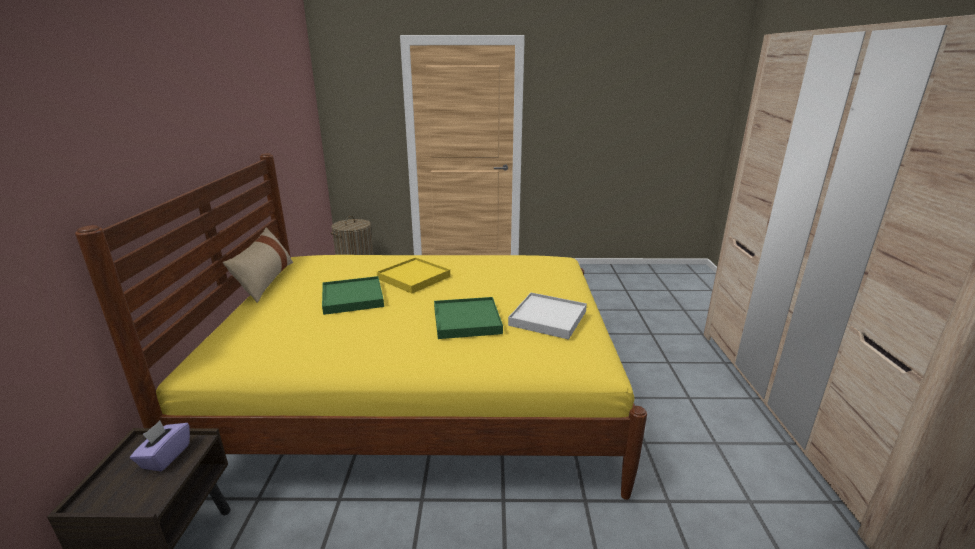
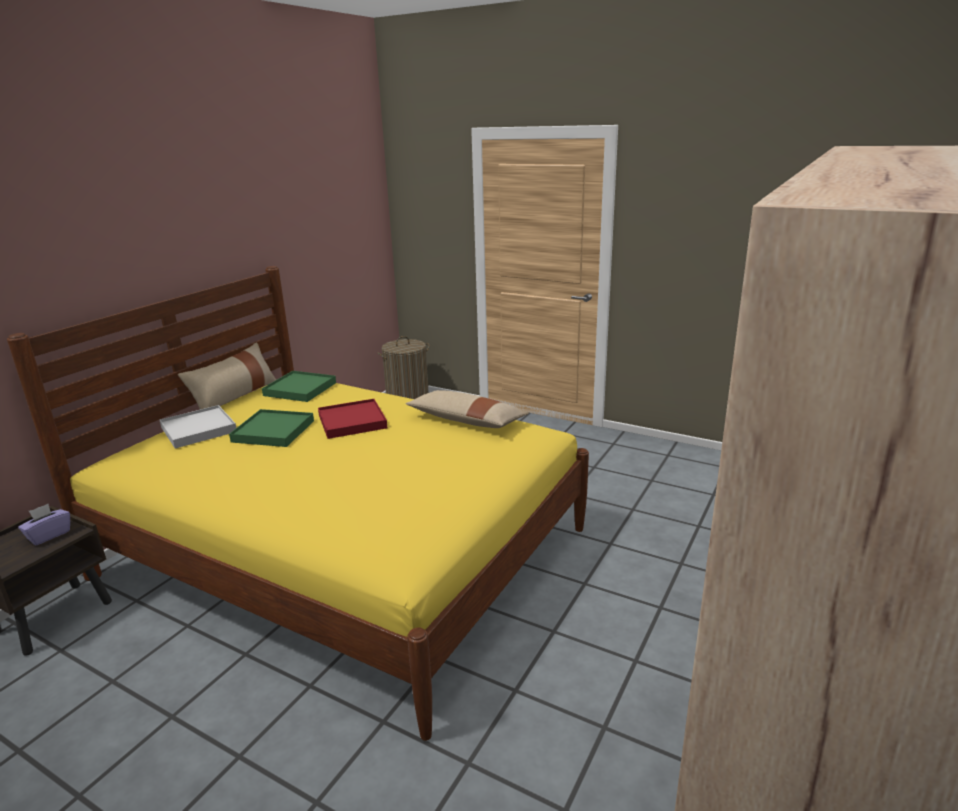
camera: 30 degrees right, 0 degrees up
(414, 278) = (352, 422): yellow tray -> red tray
(467, 320) = (335, 481): green tray -> green tray (300, 389)
(501, 261) = (466, 421): none -> beige pillow
(548, 318) = (416, 500): white tray -> white tray (199, 429)

